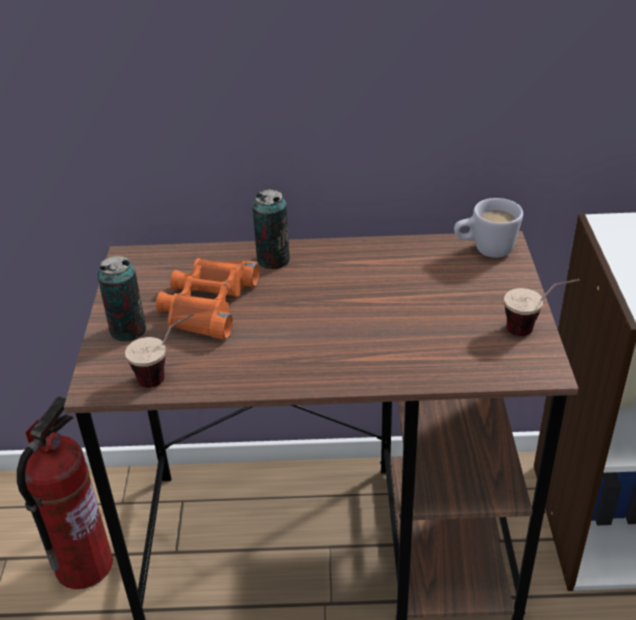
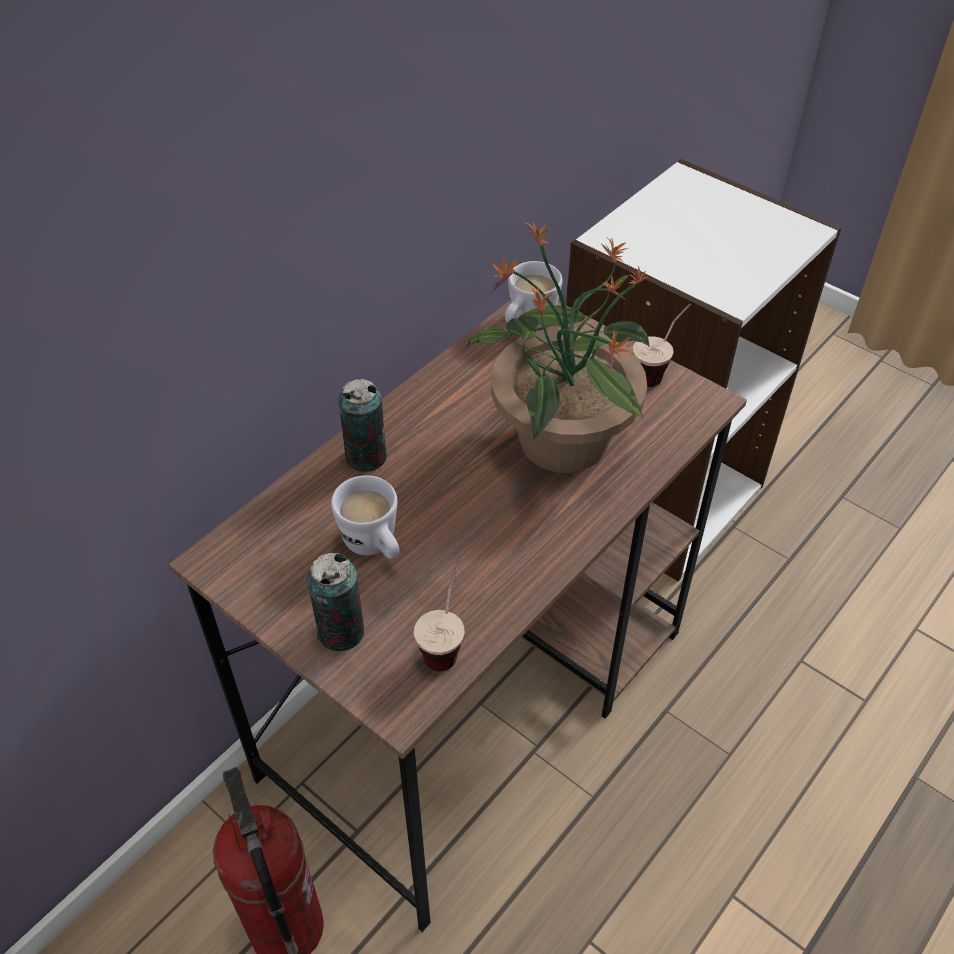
camera: 50 degrees left, 10 degrees up
(207, 304) = (374, 547): orange binoculars -> white mug
(397, 325) = (561, 442): none -> potted plant

